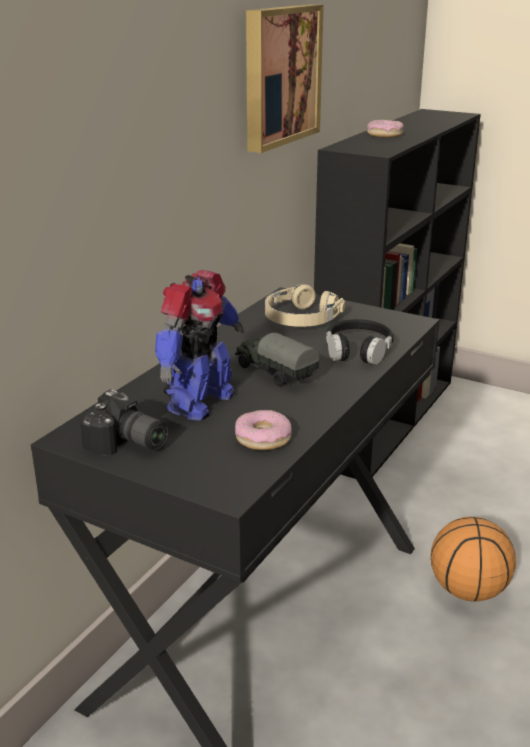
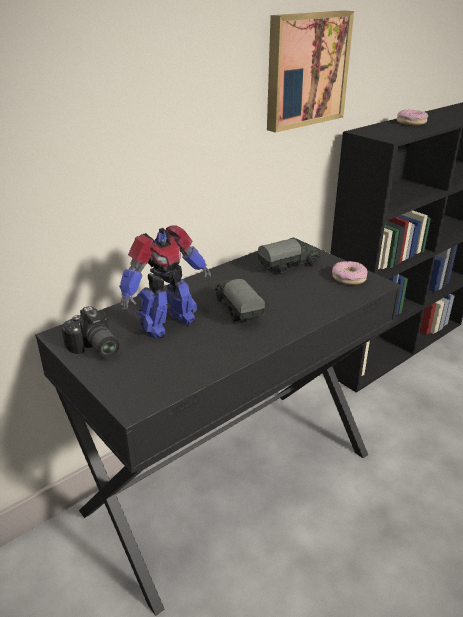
camera: 20 degrees right, 5 degrees up
(263, 438) = (190, 364): donut -> donut (349, 278)
(300, 318) = (289, 266): beige headphones -> toy truck
(358, 351) = (314, 302): black headphones -> none
(469, 590) = (396, 500): basketball -> none

